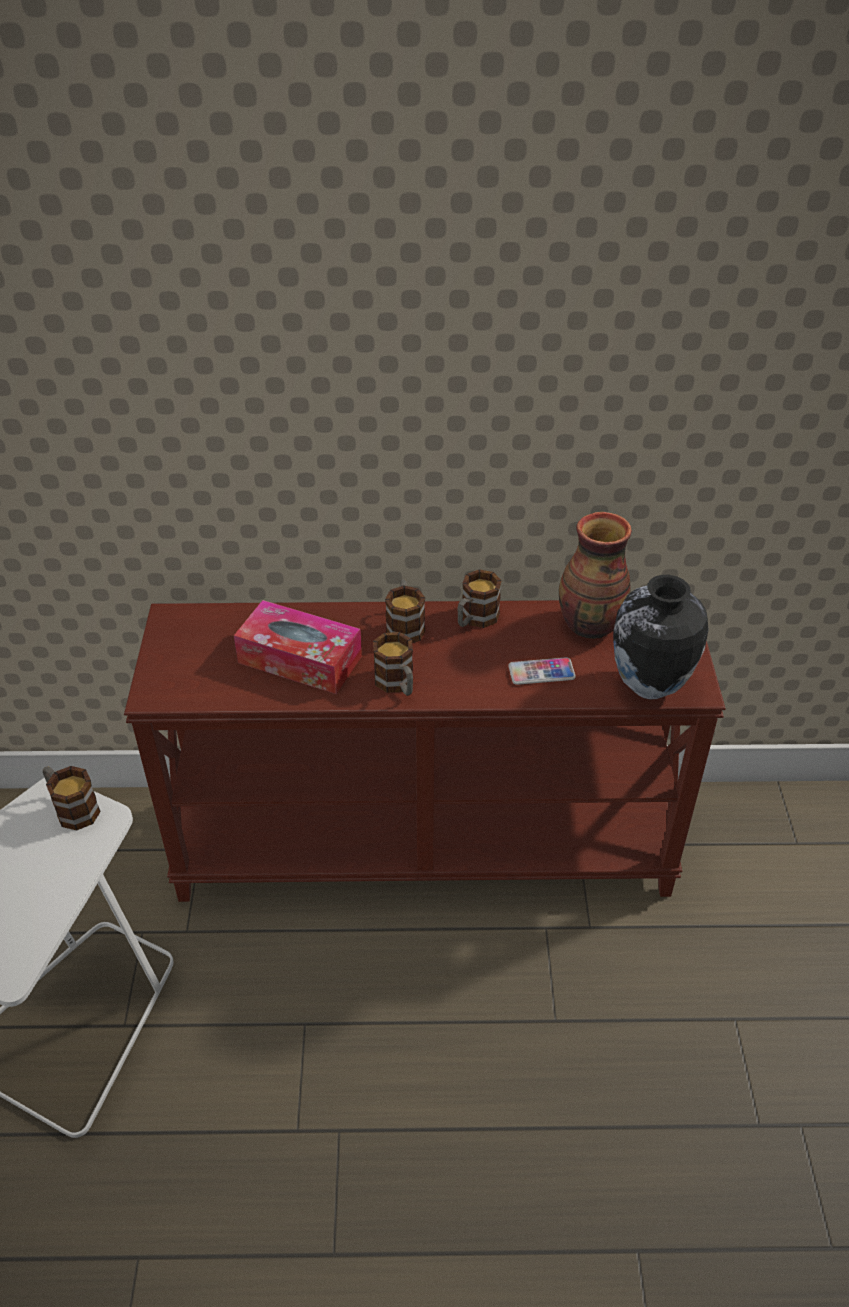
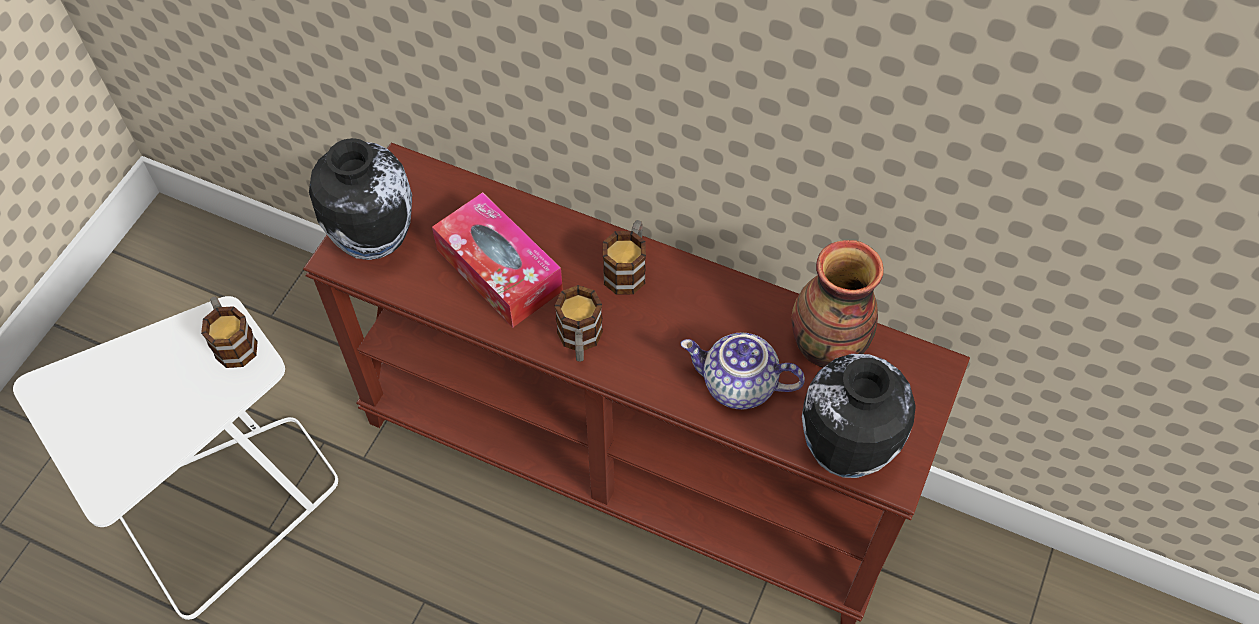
camera: 25 degrees right, 15 degrees up
(179, 673) = (375, 241): none -> vase
(475, 619) = (706, 289): mug -> none
(541, 672) = (738, 386): phone -> teapot

